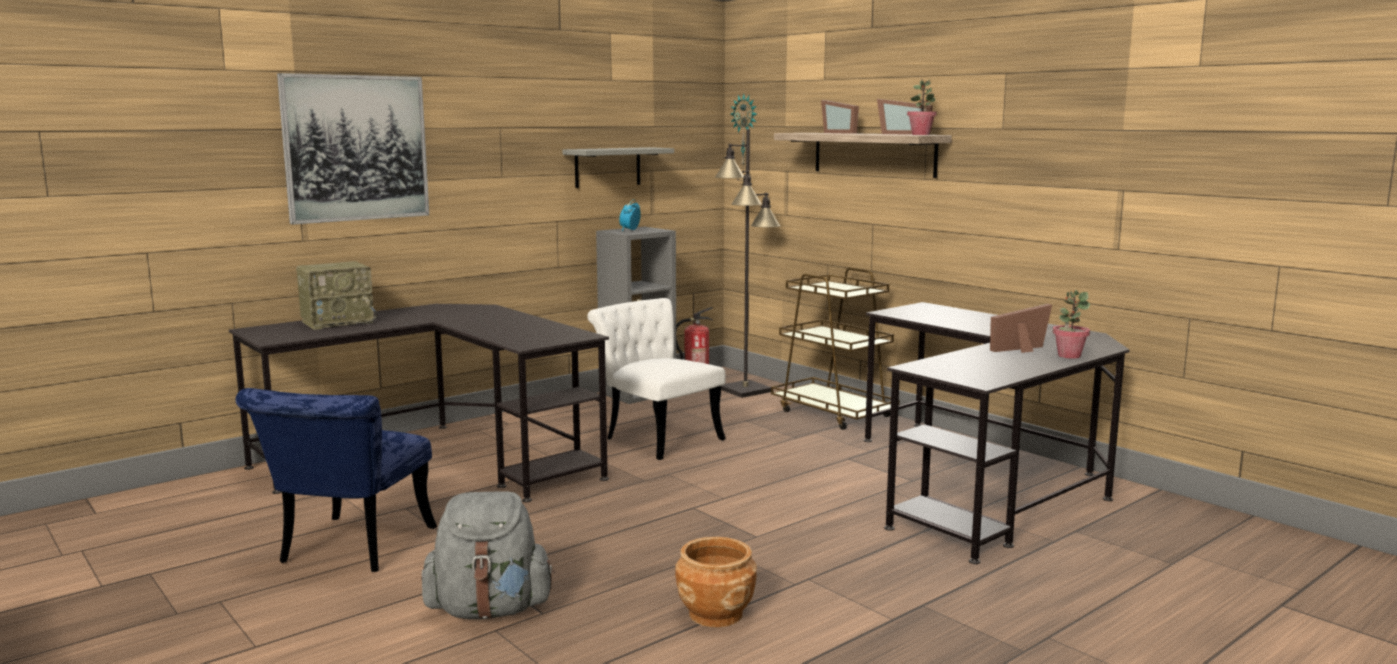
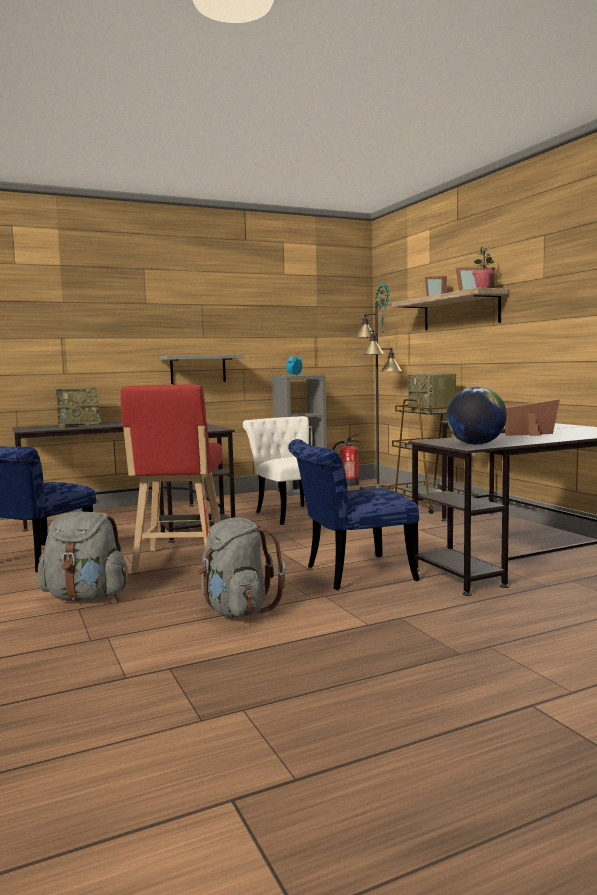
camera: 15 degrees right, 5 degrees down
(356, 148) = (100, 314): picture -> none
(571, 538) = (179, 562): none -> red stool
(607, 167) = (281, 333): grey shelf -> grey shelf (198, 369)
(716, 614) = (237, 611): brown planter -> grey backpack
(814, 541) = (350, 574): none -> blue chair
(837, 288) = (432, 410): none -> radio
(981, 376) = (476, 444): none -> globe
(1069, 356) = (568, 437): potted plant -> none

